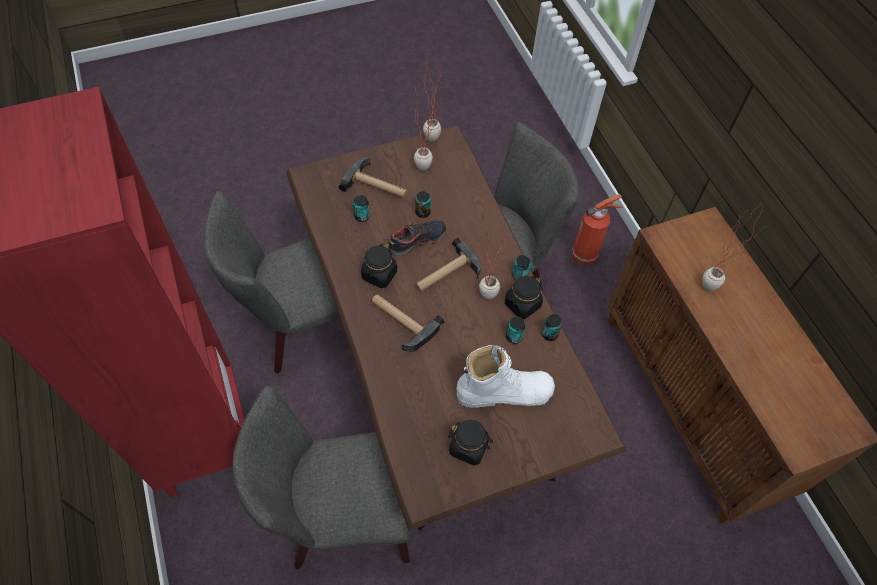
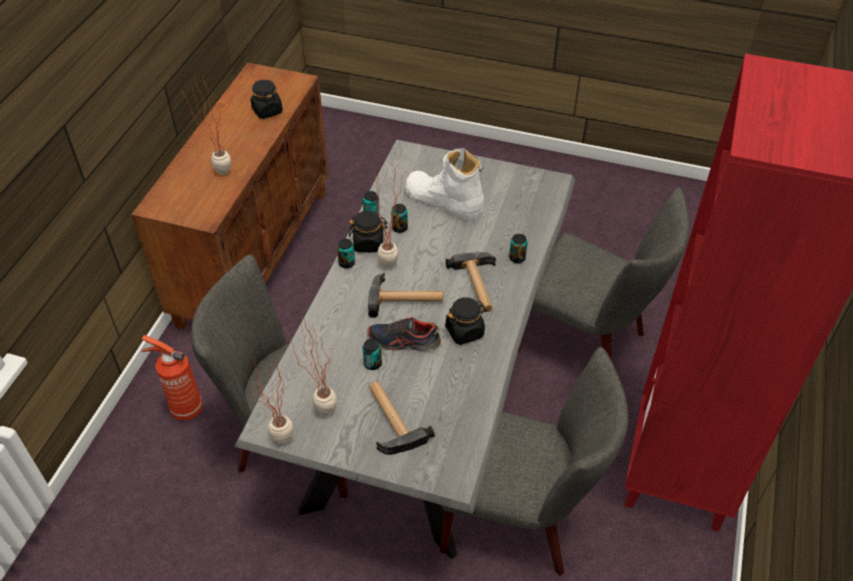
camera: 140 degrees left, 10 degrees down
(362, 216) = (434, 395): can -> can (517, 258)
(435, 370) = (426, 398): brown dining table -> grey dining table
(469, 447) = (499, 188): black jar -> black jar (267, 110)

